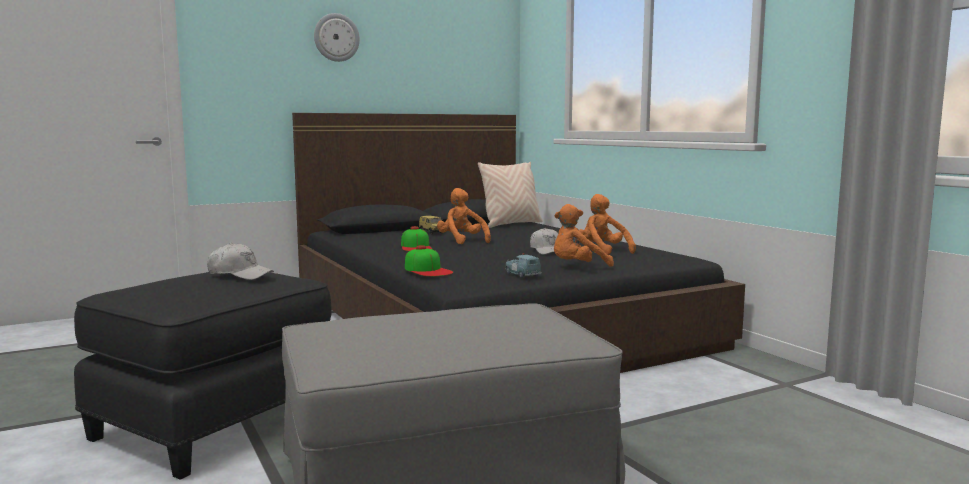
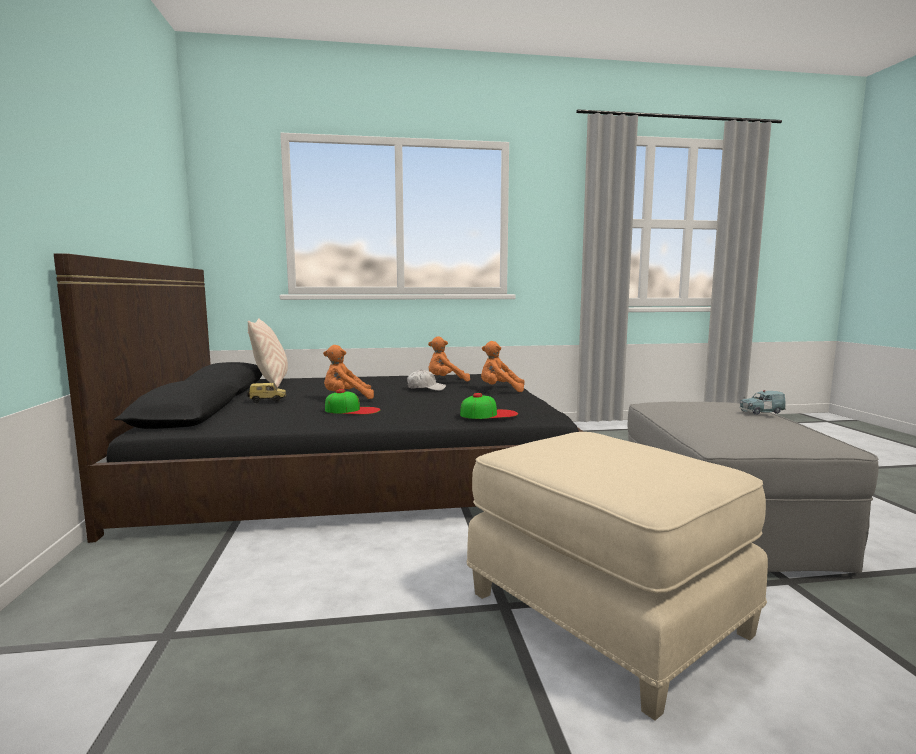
camera: 70 degrees left, 0 degrees up
(216, 421) = (602, 615): black ottoman -> beige ottoman
(240, 274) = (584, 443): white cap -> none
(336, 37) = (77, 141): wall clock -> none
(522, 275) = (522, 400): blue toy car -> blue toy car (761, 412)
(577, 267) = (500, 390): orange plush toy -> orange plush toy turned 105 degrees clockwise

